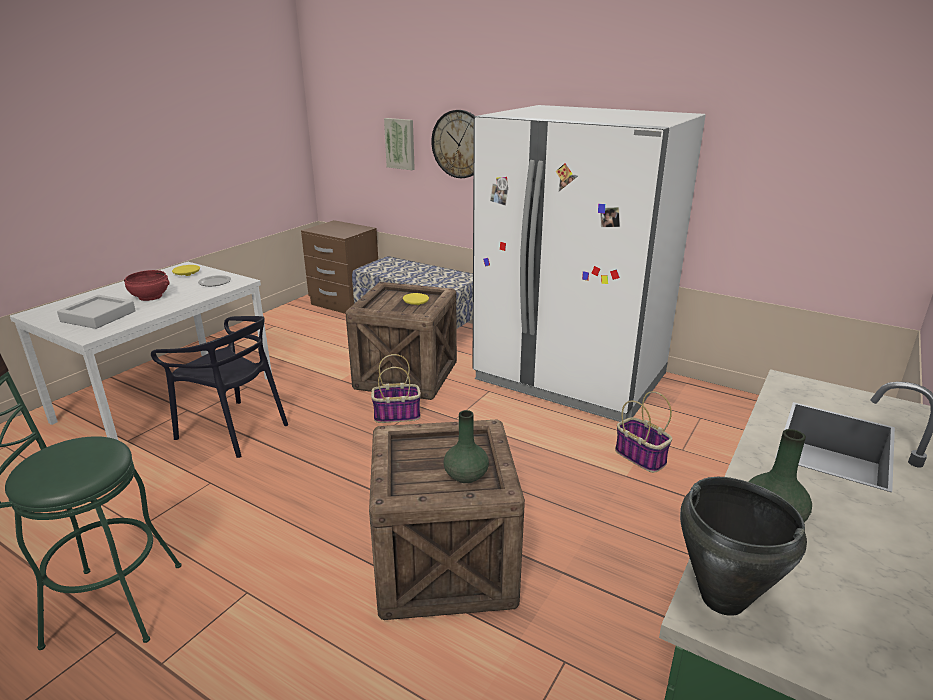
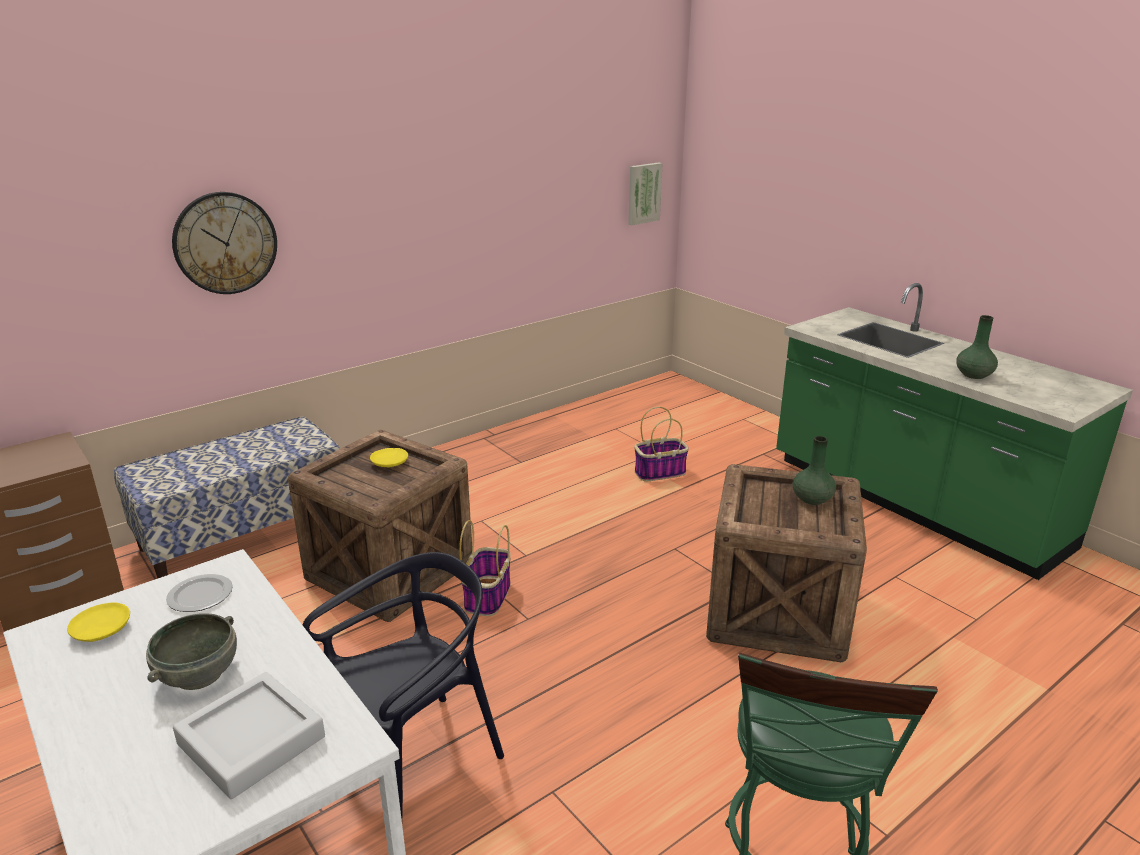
camera: 70 degrees left, 0 degrees up
(150, 296) = (198, 674): red bowl -> grey bowl
(400, 143) = (101, 270): picture -> picture (643, 193)
(570, 378) = (494, 466): white fridge -> none
(722, 597) = (1048, 404): black cooking pot -> none

